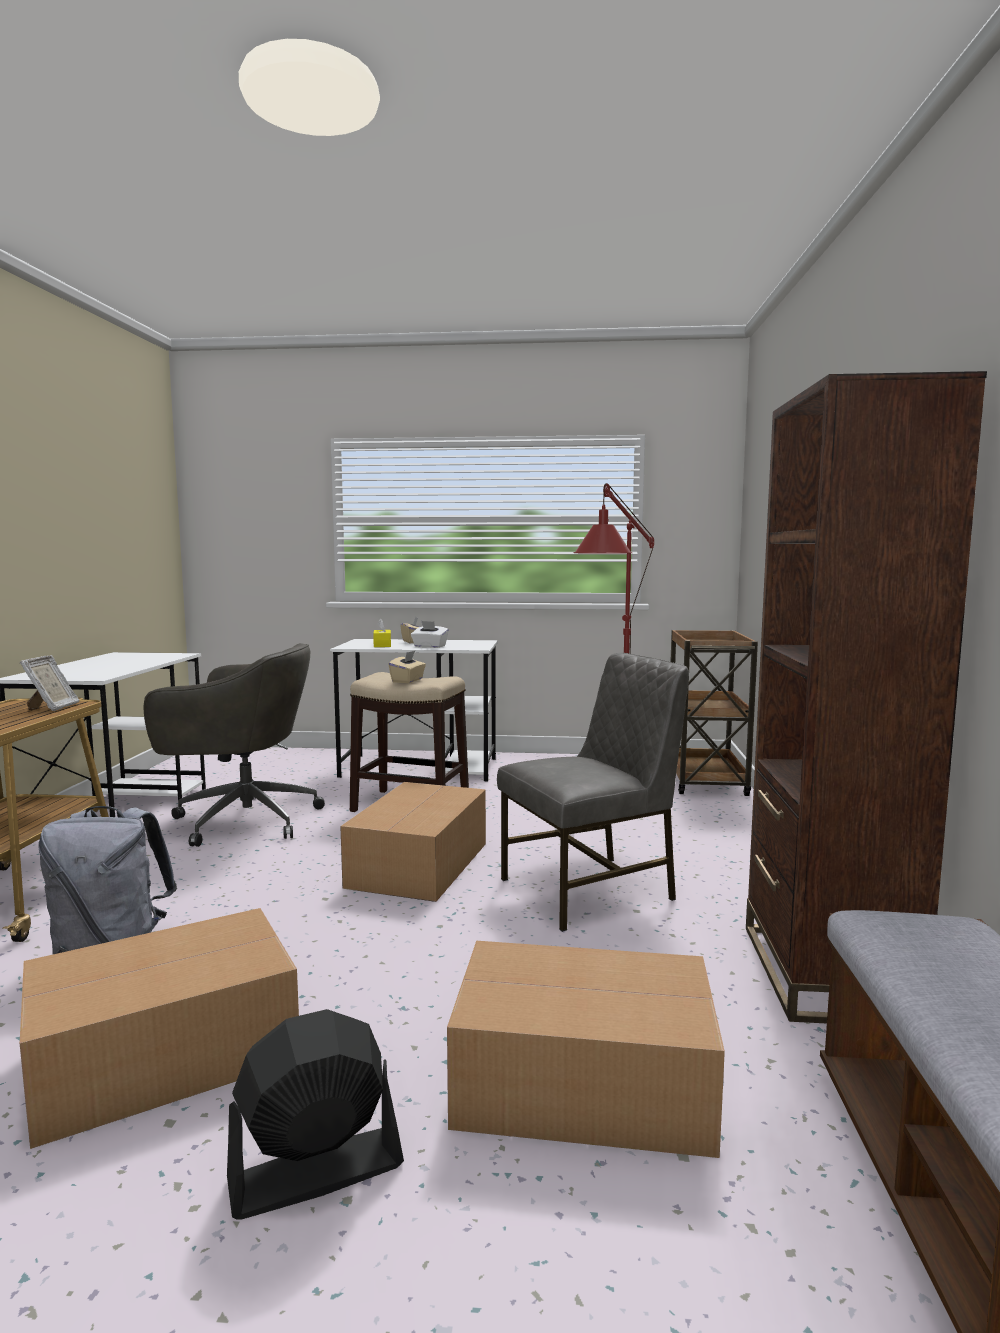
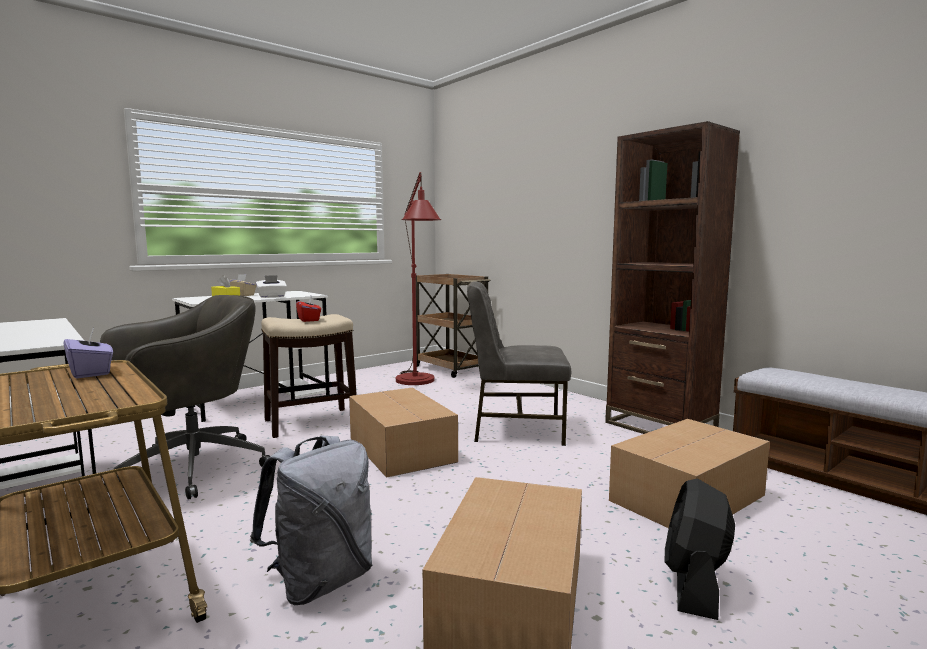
camera: 45 degrees left, 0 degrees up
(52, 708) = (91, 372): picture frame -> purple tissue box
(408, 680) = (309, 320): beige tissue box -> red tissue box
(590, 890) = (516, 429): grey chair -> grey chair turned 105 degrees counterclockwise

